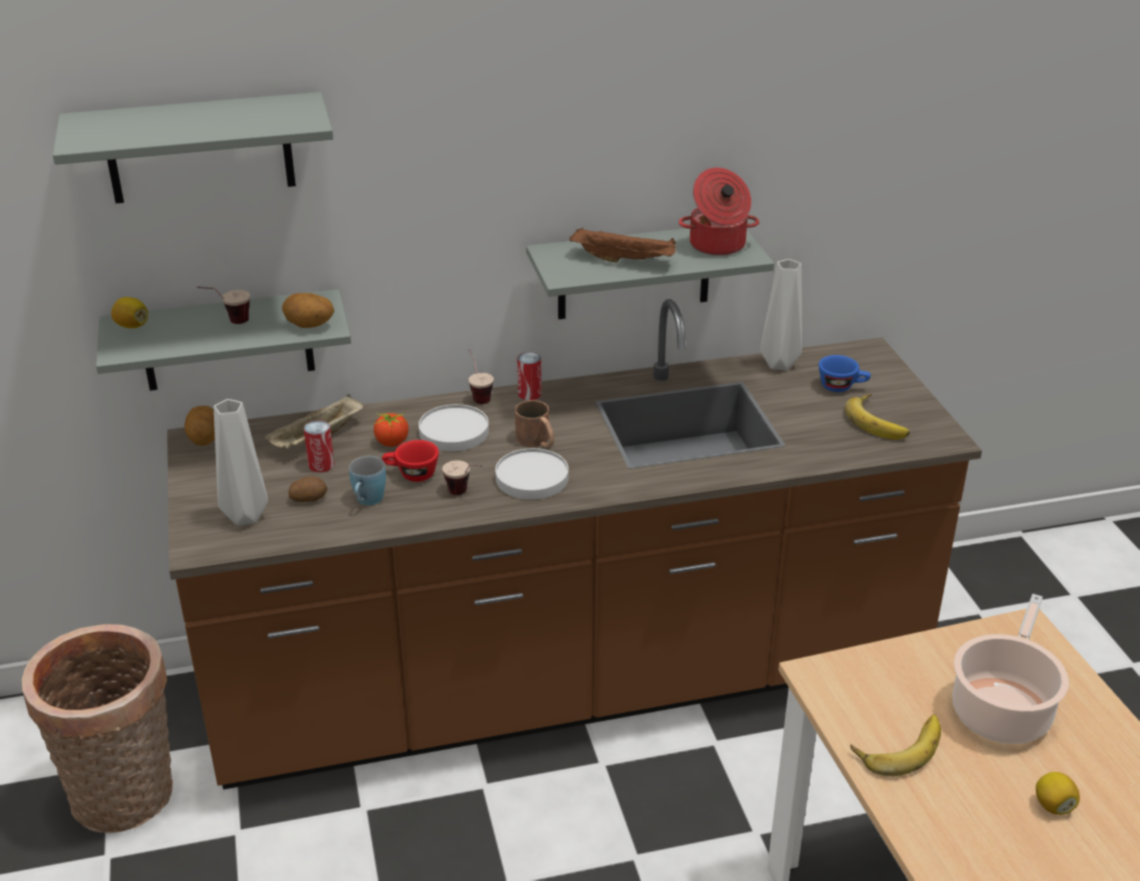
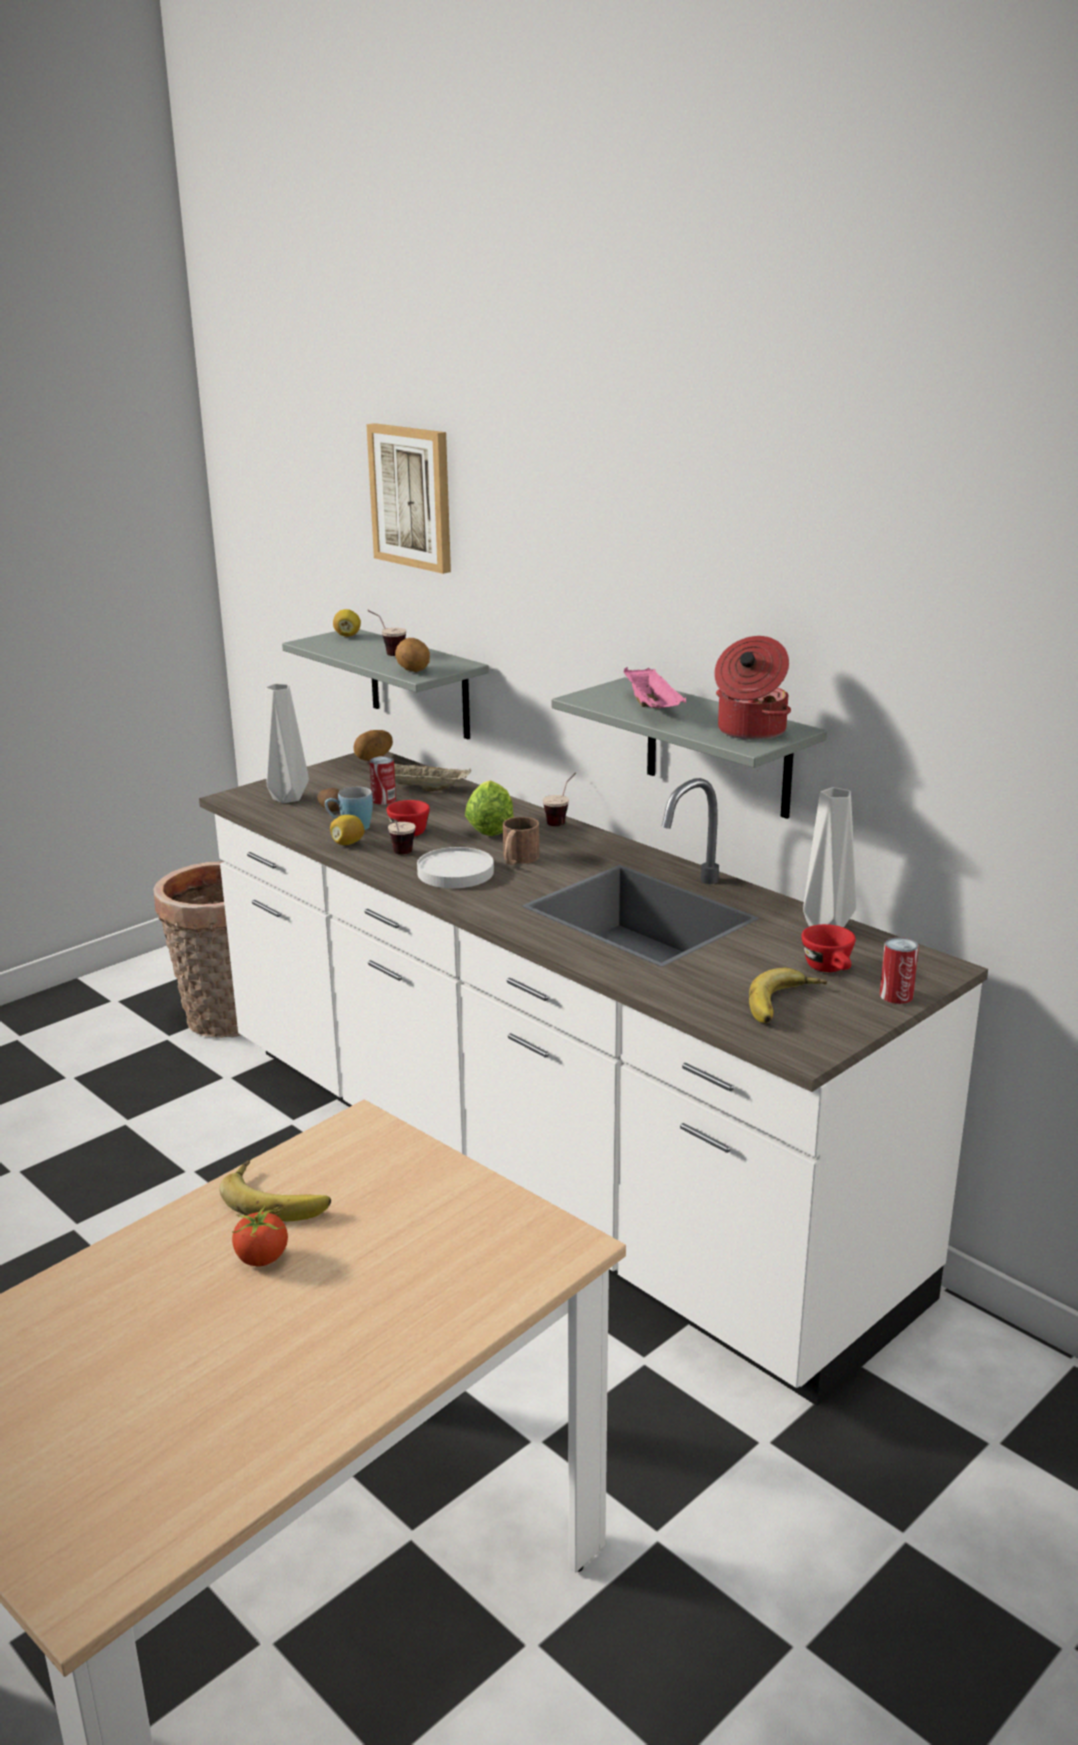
camera: 60 degrees right, 10 degrees down
(199, 148) = (412, 497): grey shelf -> picture
(392, 442) = (446, 812): tomato -> tomato (262, 1258)
(454, 432) = (490, 827): white plate -> lettuce
(529, 394) = (593, 837): can -> can (896, 996)
(570, 681) = (542, 1168): brown counter -> white counter
(625, 260) = (653, 708): brown tray -> pink tray
(842, 387) = (830, 969): blue cup -> red cup
(1002, 709) = (395, 1255): cooking pot -> none
(1053, 806) = (245, 1324): lemon -> lemon (347, 843)

